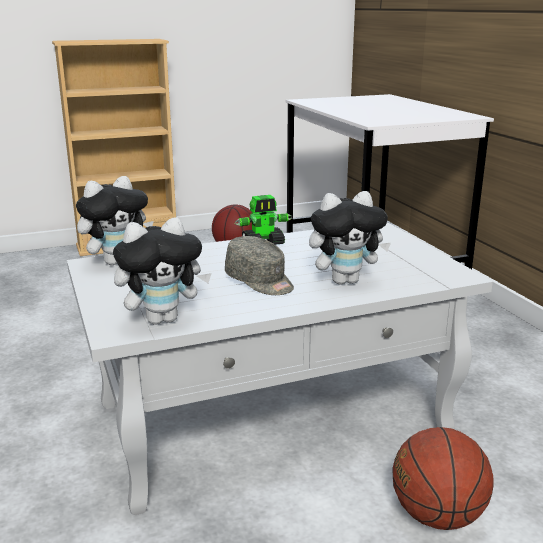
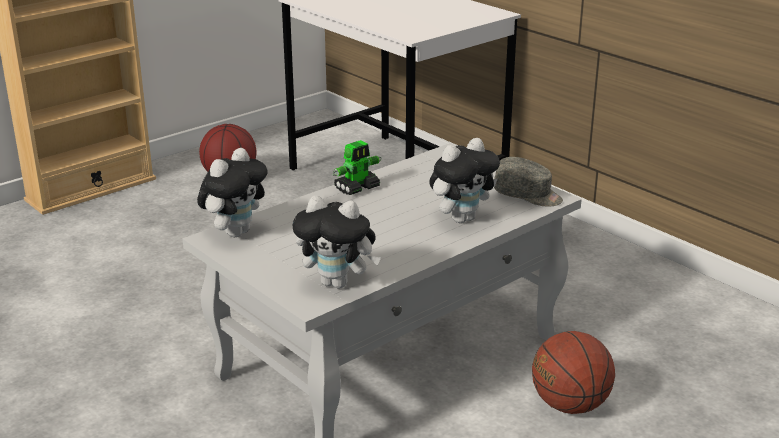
camera: 20 degrees left, 5 degrees up
(163, 319) = (338, 283): plush toy -> plush toy turned 60 degrees clockwise
(260, 281) = (389, 231): grey cap -> grey cap (528, 196)

